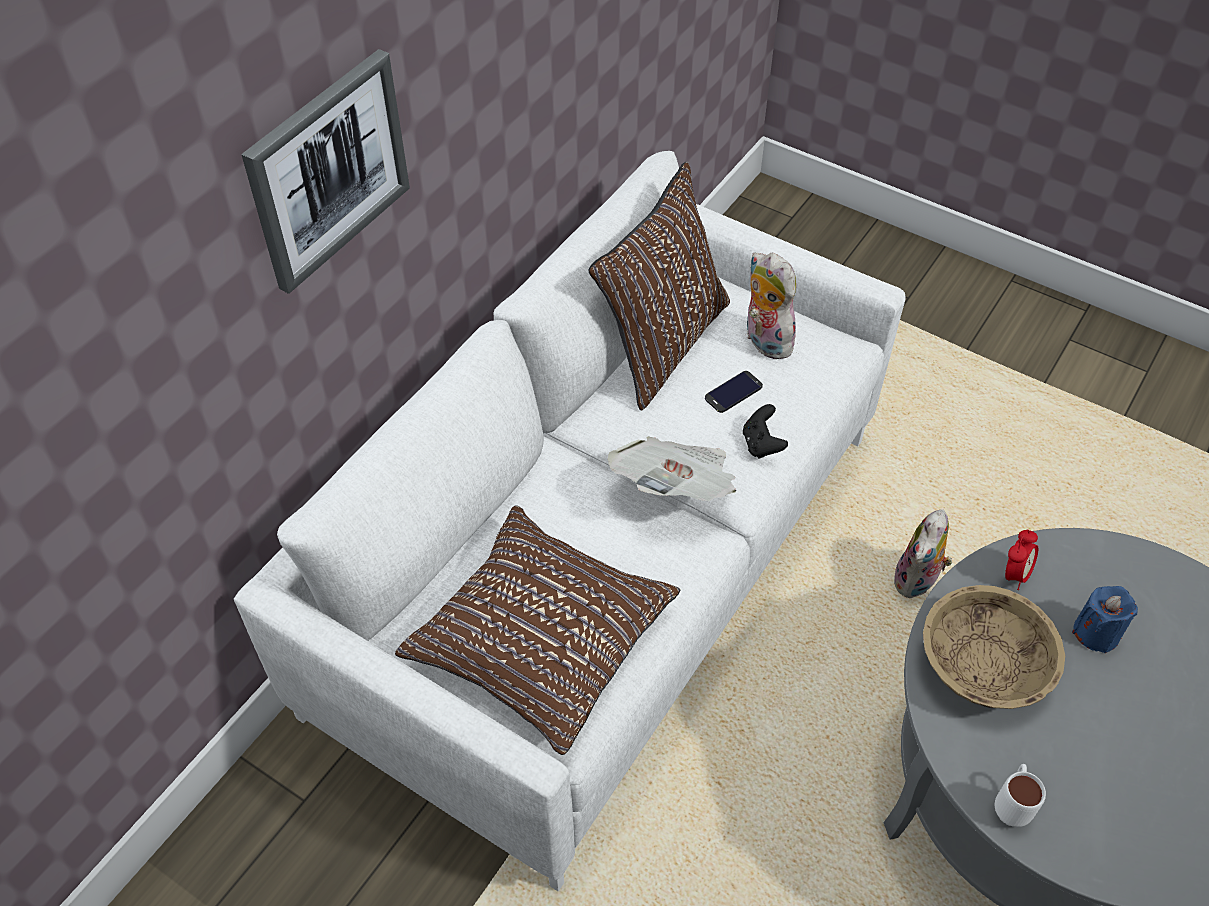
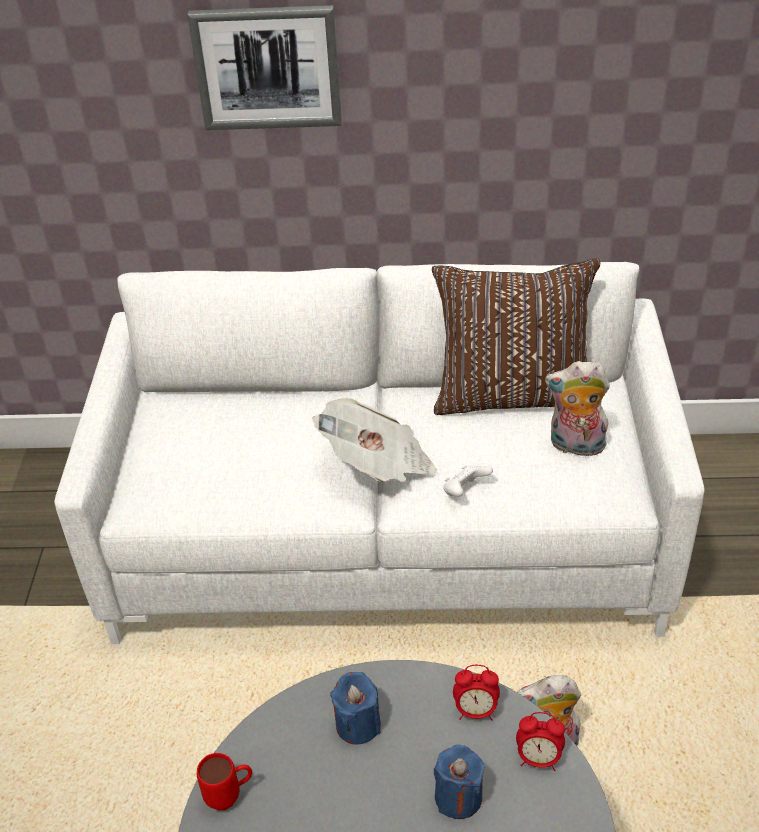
camera: 60 degrees right, 10 degrees down
(540, 637) = (194, 458): brown pillow -> none
(733, 392) = (502, 453): phone -> none
(761, 444) = (465, 491): black game controller -> white game controller
(764, 340) = (575, 446): plush toy -> plush toy turned 105 degrees counterclockwise
(983, 666) = (358, 725): beige bowl -> blue candle
(1011, 805) = (230, 796): white mug -> red mug
(1085, 559) = (538, 759): none -> alarm clock

